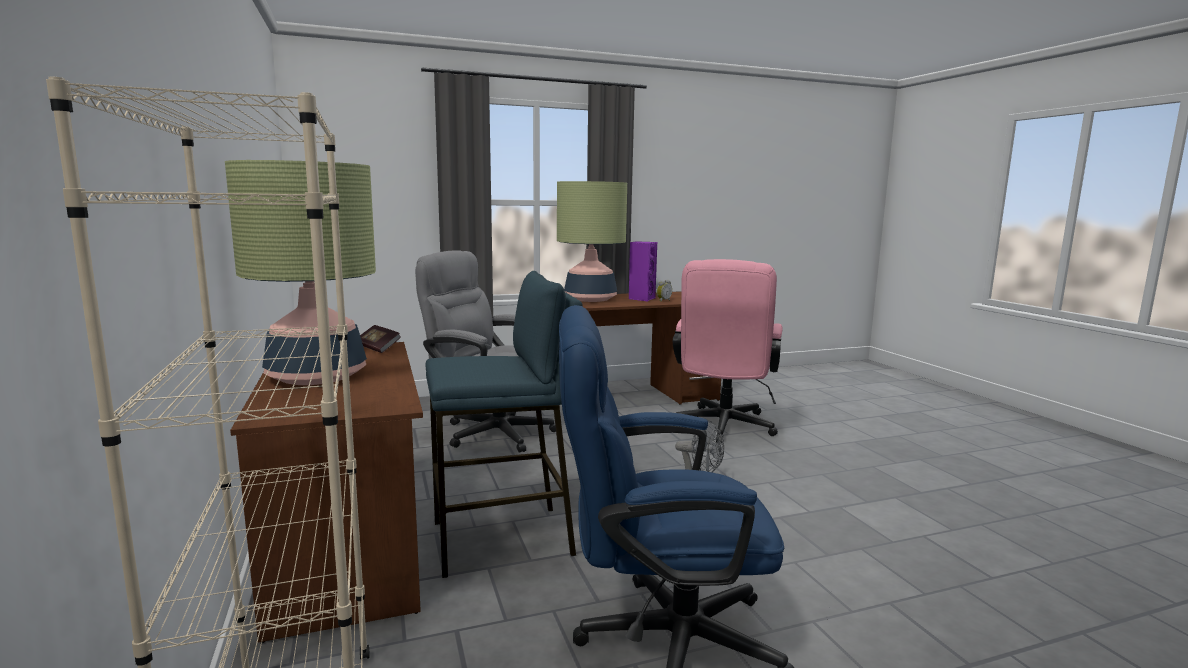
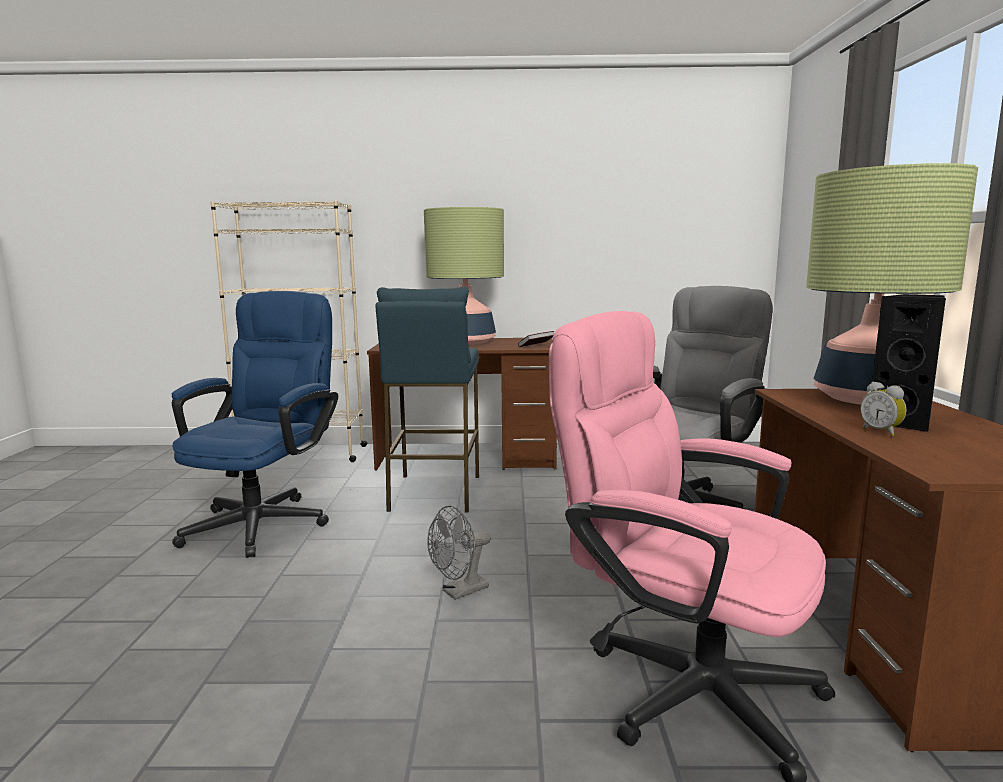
camera: 110 degrees right, 0 degrees up
(641, 299) = (903, 423): purple speaker -> black speaker

